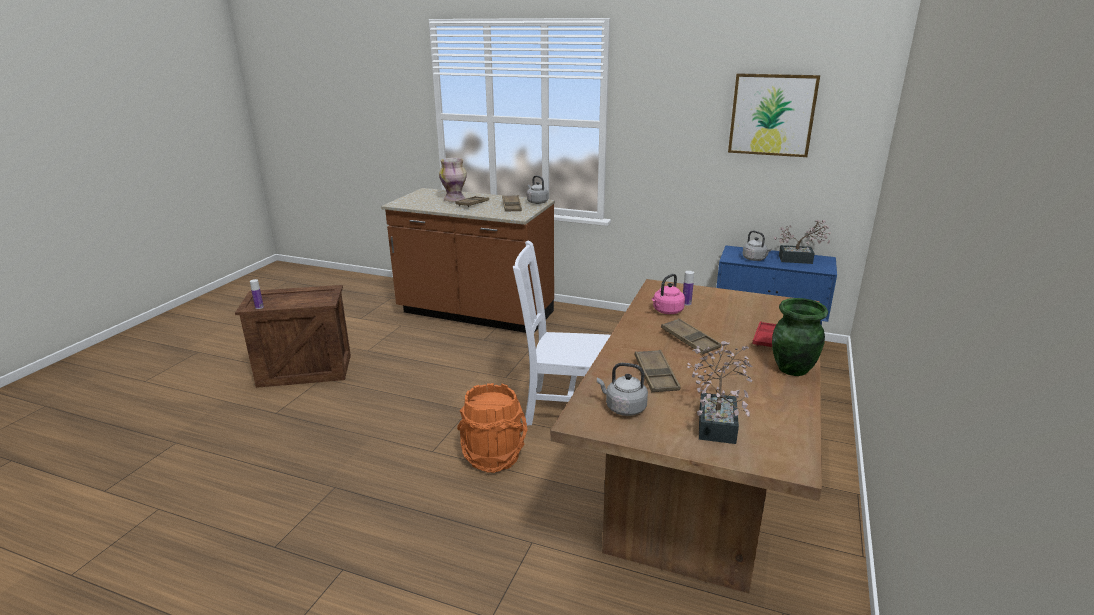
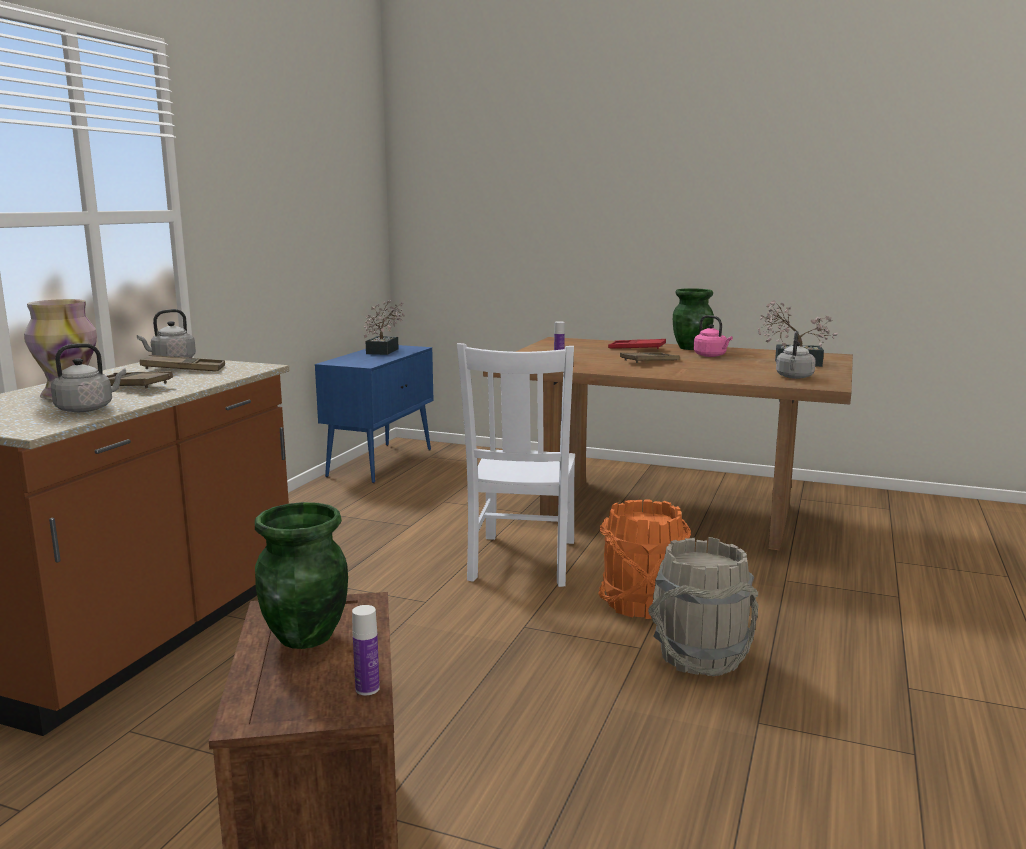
camera: 90 degrees left, 10 degrees down
(305, 295) = (307, 636): none -> green vase
(414, 475) = (700, 656): none -> grey bucket
(656, 375) = (727, 370): brown tray -> none
(667, 311) = (581, 363): pink kettle -> pink kettle (711, 355)
(755, 259) = (373, 359): grey kettle -> grey kettle (88, 409)
(772, 115) = (323, 190): picture -> none

